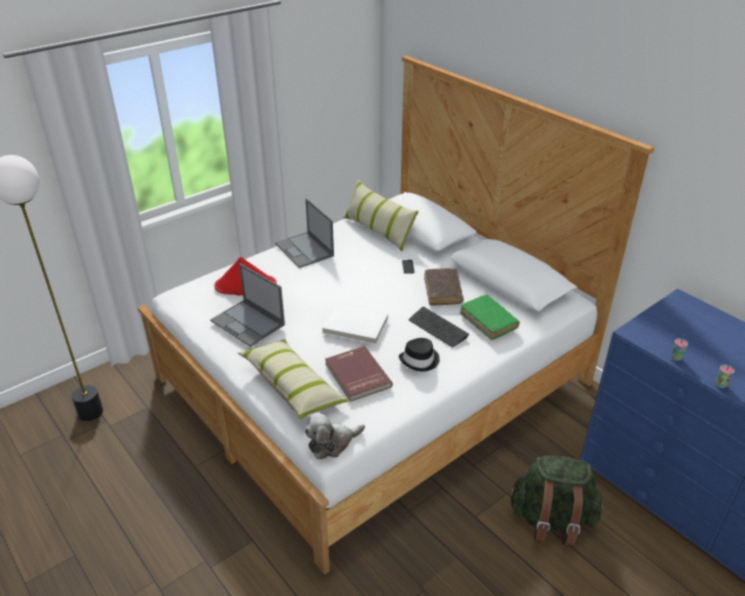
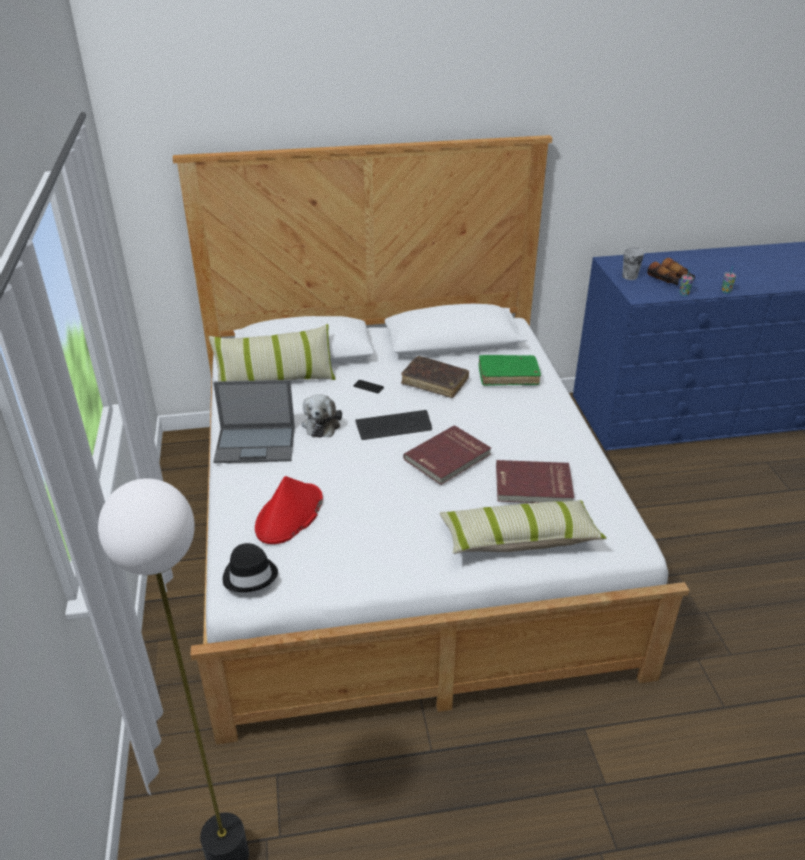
camera: 60 degrees left, 0 degrees up
(248, 323) = (375, 535): laptop -> none
(332, 443) = (628, 540): plush toy -> plush toy (321, 424)
(355, 326) = (448, 457): white book -> red book
(420, 360) = (537, 436): black hat -> black hat (250, 575)
(438, 328) = (494, 407): keyboard -> keyboard (393, 426)
(551, 520) = (663, 498): green backpack -> none
(666, 318) = (629, 276): none -> cup
(695, 344) = (671, 280): none -> binoculars

